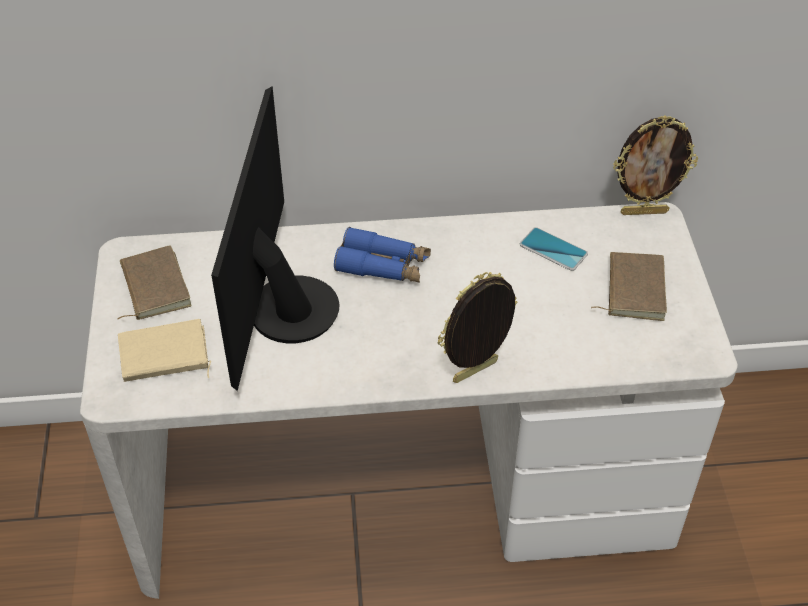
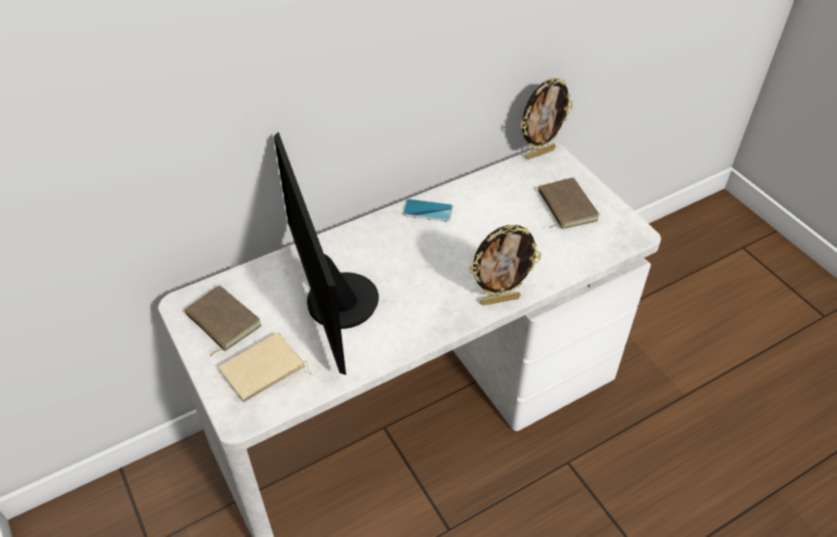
camera: 25 degrees left, 0 degrees up
(383, 266) = (387, 247): blue binoculars -> none
(476, 373) = (500, 299): picture frame -> picture frame turned 135 degrees counterclockwise
(553, 250) = (497, 197): phone -> phone (427, 211)

